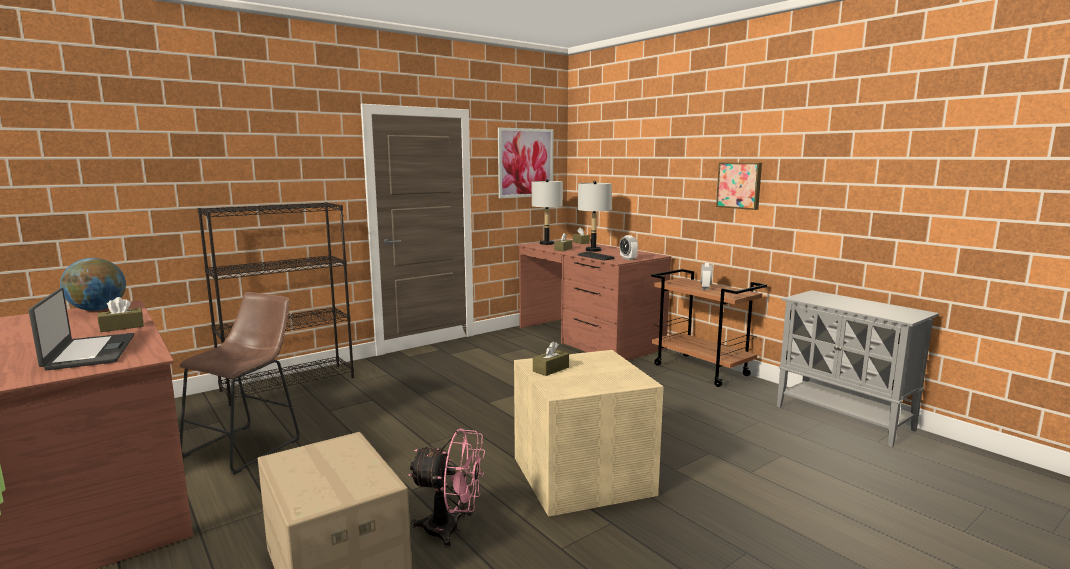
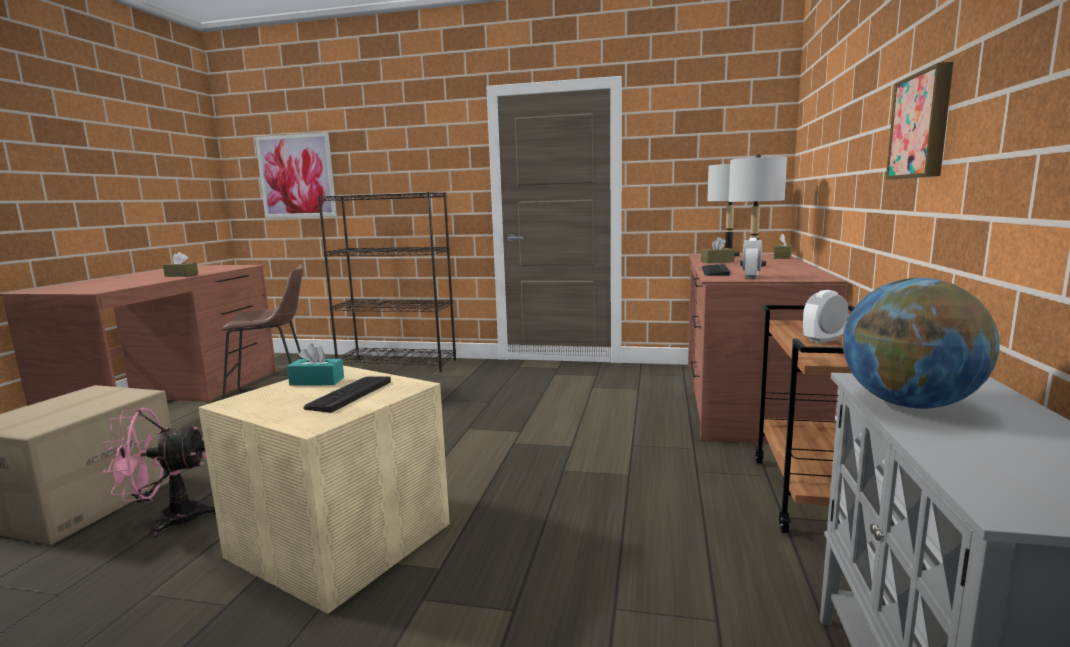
camera: 50 degrees right, 0 degrees up
(89, 352) = (109, 284): laptop -> none
(97, 310) = (225, 266): globe -> globe (909, 404)
(451, 530) = (169, 520): pink fan -> pink fan turned 105 degrees clockwise
(525, 163) = (713, 141): picture -> picture (296, 176)
(551, 369) = (317, 381): brown tissue box -> turquoise tissue box
(596, 367) = (349, 394): none -> keyboard

